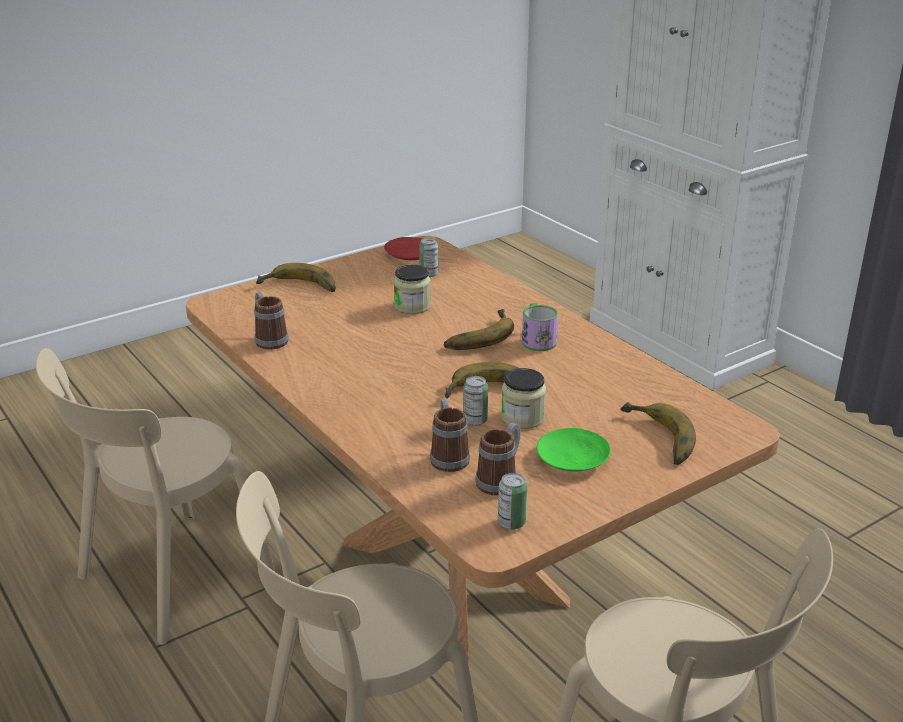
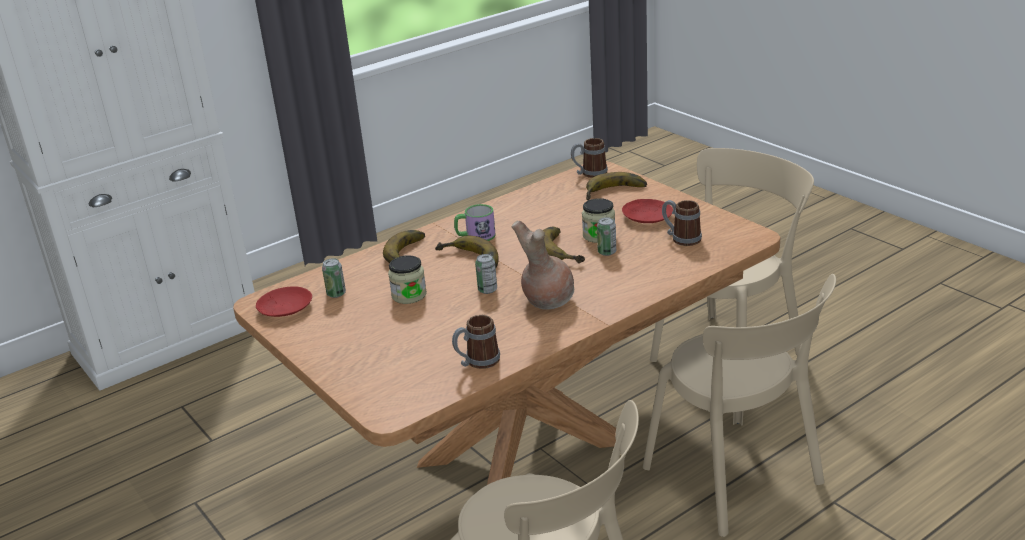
camera: 90 degrees left, 0 degrees up
(298, 288) = (357, 363): banana -> banana (412, 254)
(370, 377) = (546, 301): none -> brown vase
(448, 456) = (658, 258): mug -> mug (589, 174)
(511, 523) = (728, 232): can -> can (487, 290)
(573, 458) = (647, 217): green plate -> red plate

